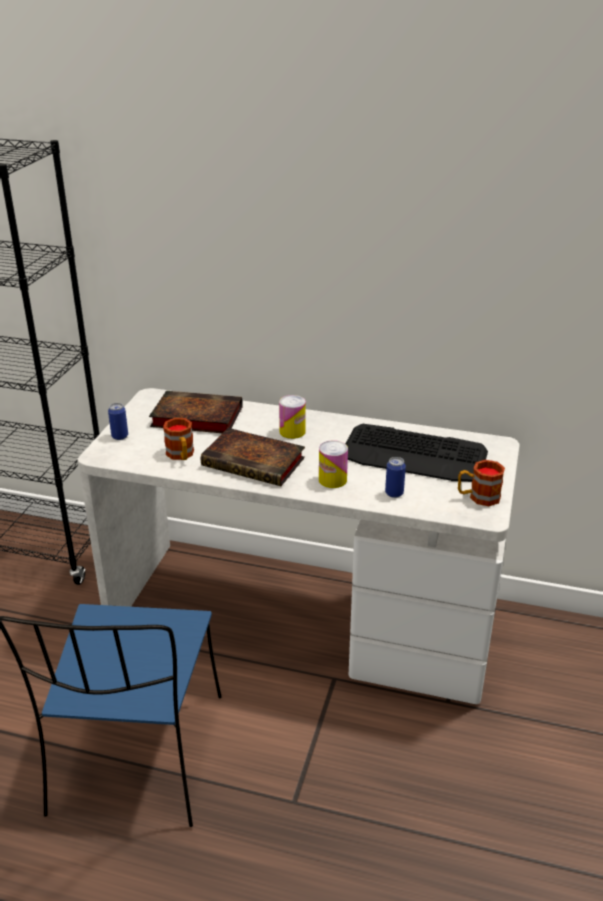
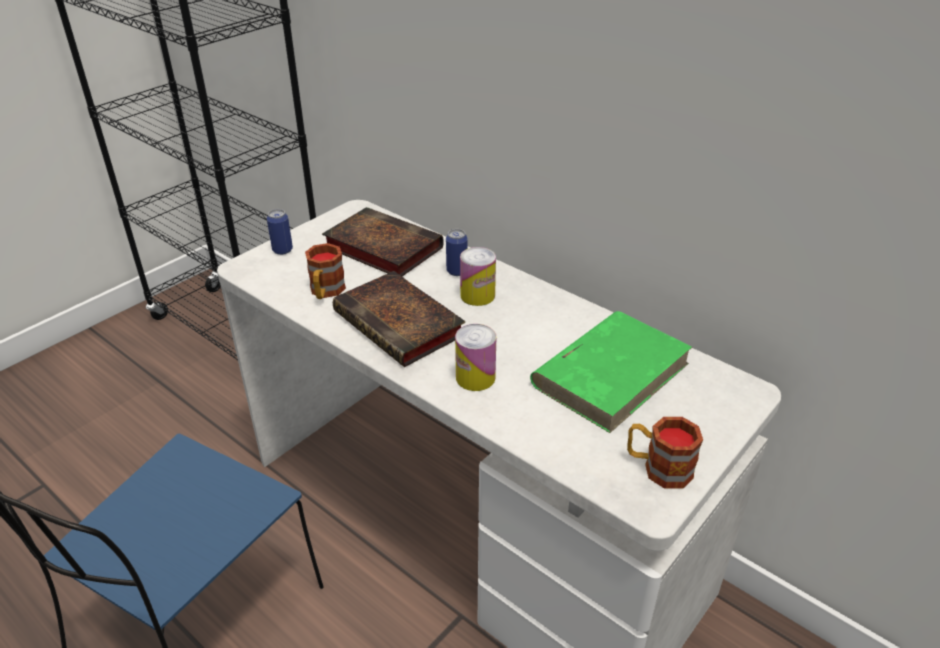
camera: 25 degrees right, 5 degrees up
(394, 493) = (541, 423): can -> can (457, 271)
(414, 455) = (611, 373): keyboard -> green book

